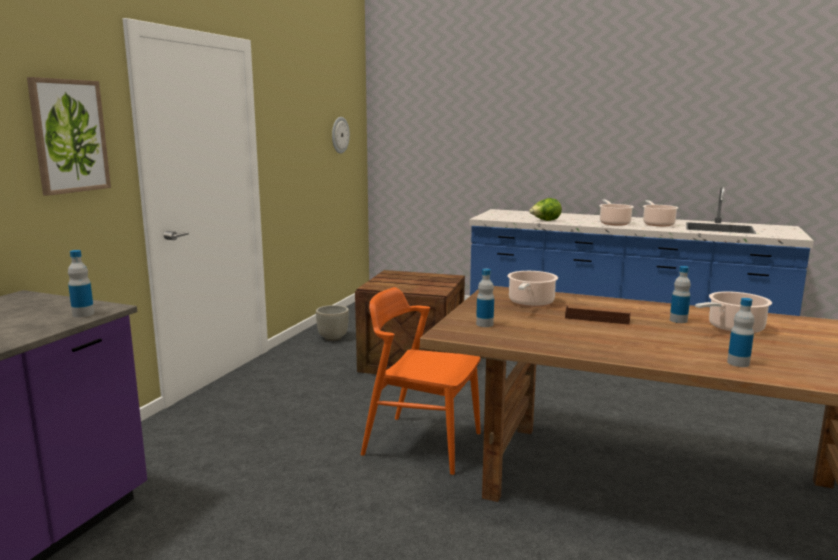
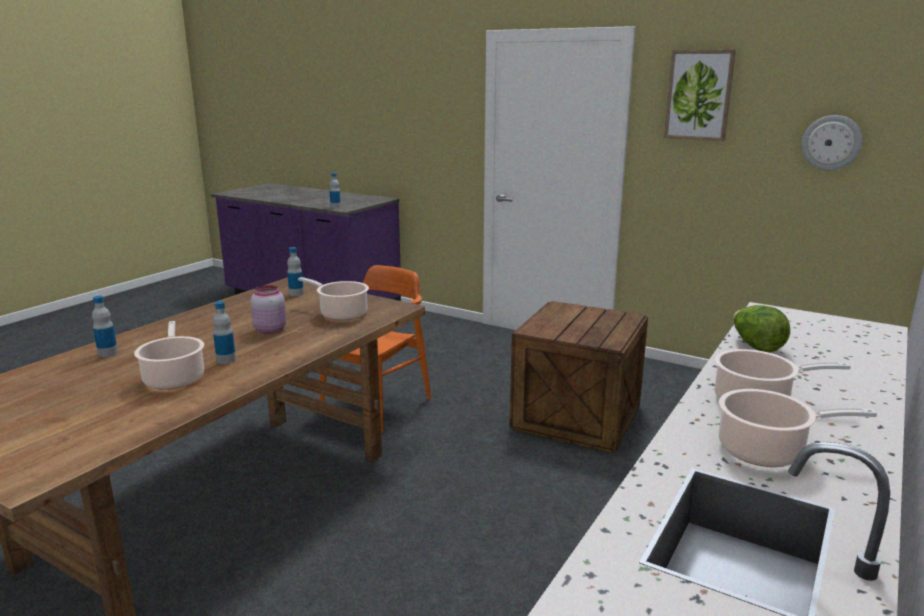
camera: 100 degrees right, 5 degrees up
(69, 136) = (436, 114): picture -> picture (699, 95)
(333, 338) = (655, 378): grey planter -> none
(597, 318) = (270, 329): brown tray -> pink jar

